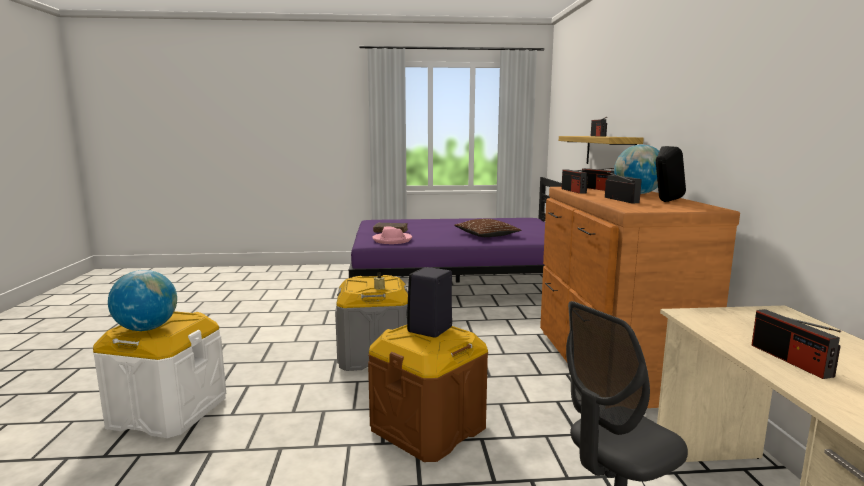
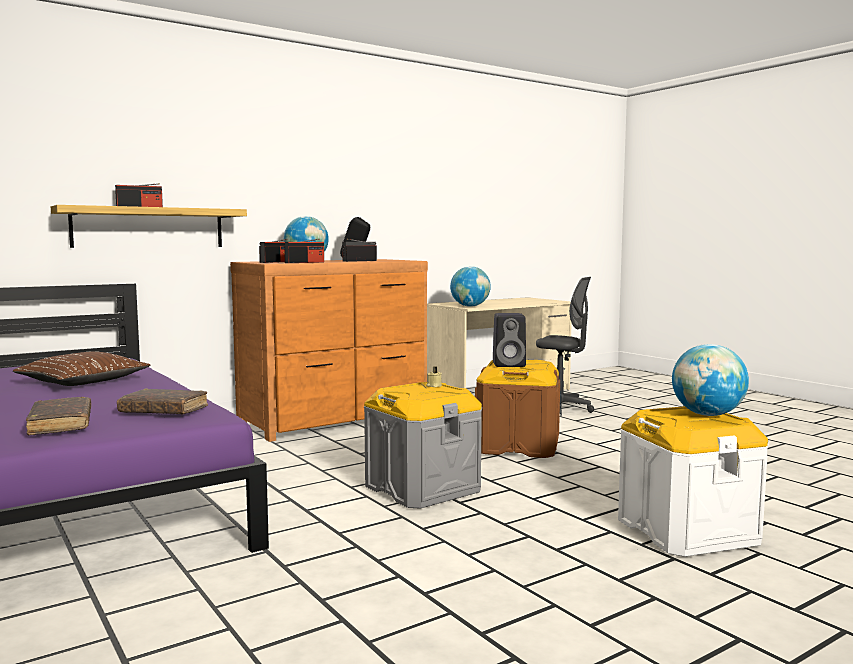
camera: 120 degrees left, 5 degrees down
(392, 240) = (163, 411): pink hat -> brown book
(709, 318) = (470, 306): none -> globe
(790, 360) = (507, 303): radio -> none

